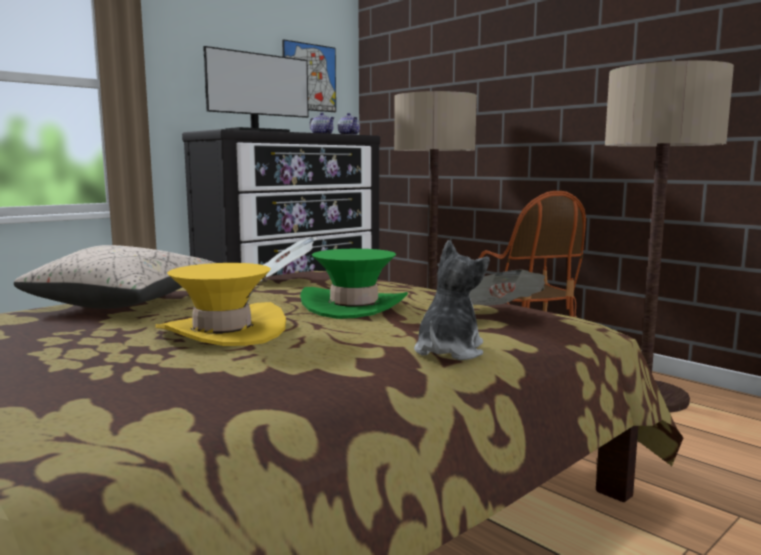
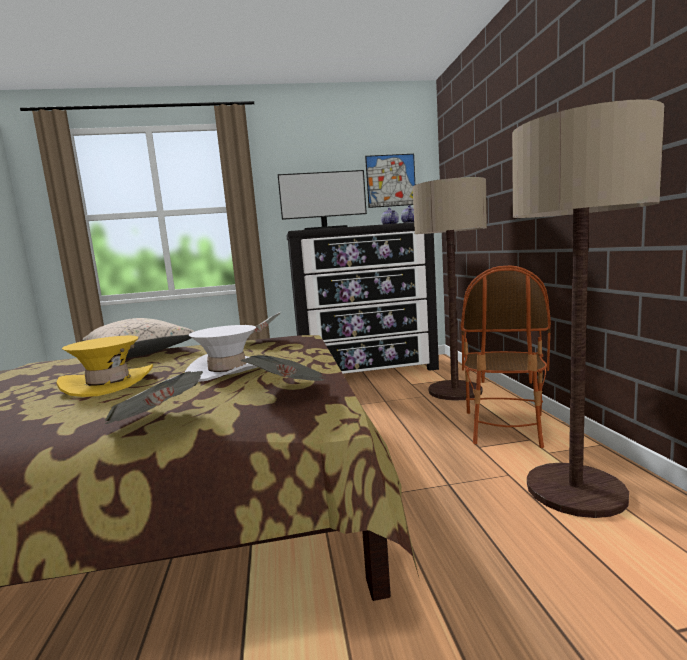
camera: 35 degrees right, 0 degrees up
(354, 306) = (228, 370): green hat -> white hat
(448, 351) = (158, 422): plush toy -> newspaper

